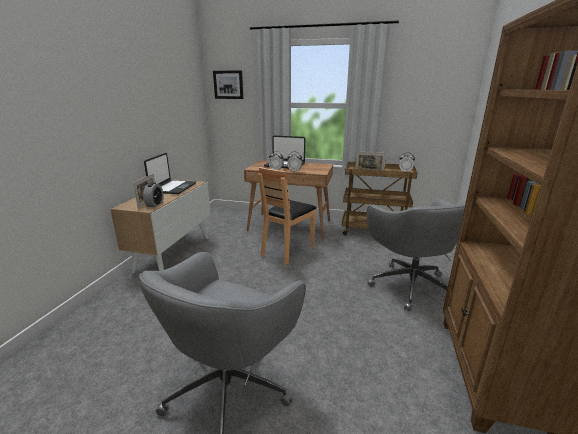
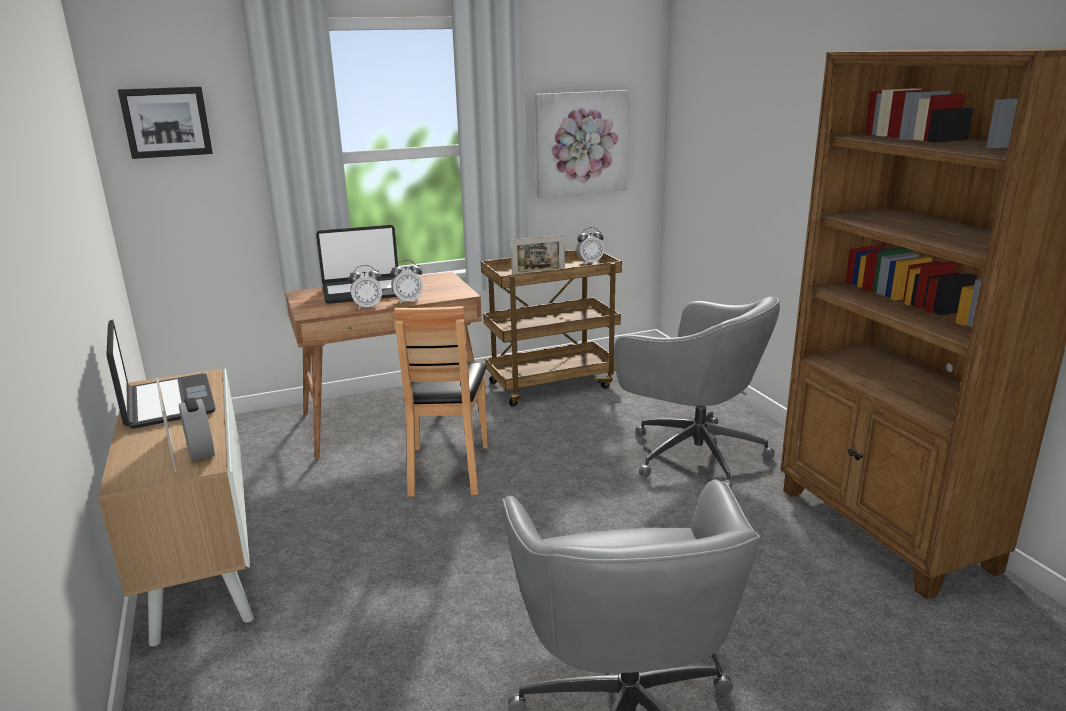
camera: 35 degrees left, 0 degrees up
(419, 107) = (581, 143): none -> picture

